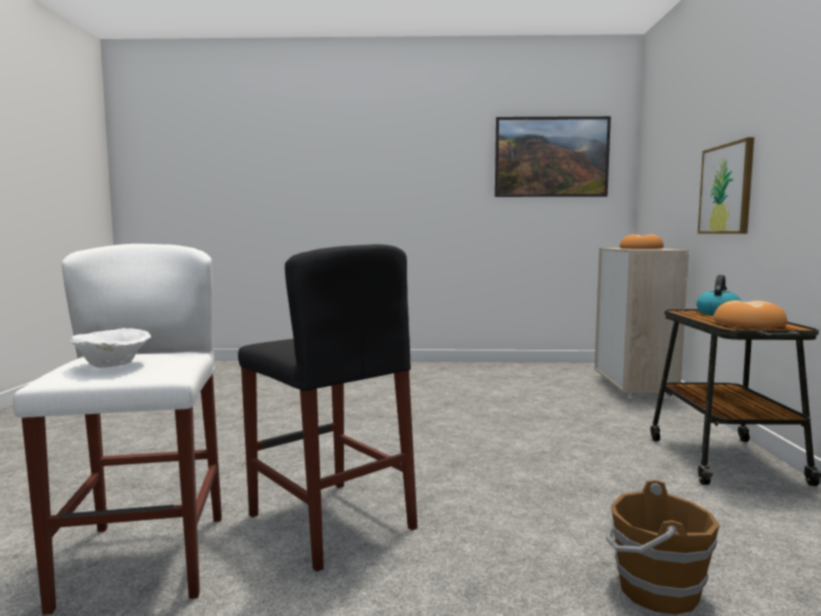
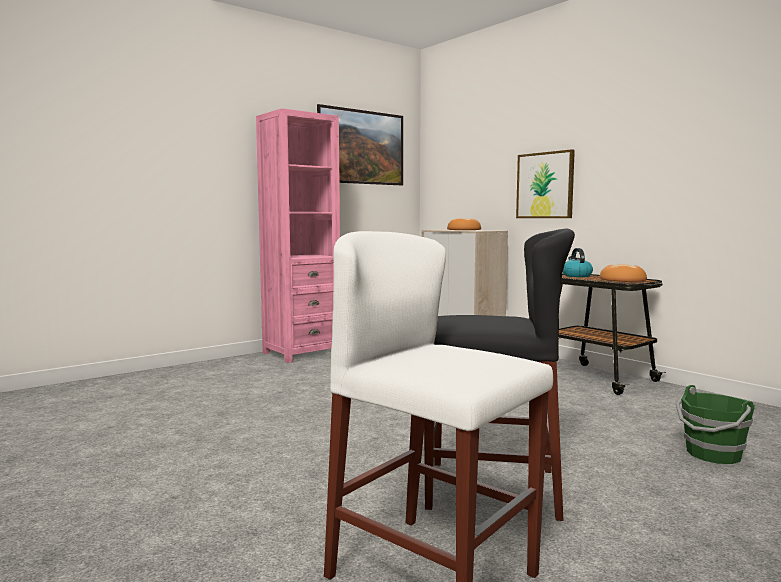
camera: 40 degrees left, 0 degrees up
(115, 365) = (460, 363): white bowl -> none
(455, 368) = (301, 353): none -> pink bookcase
(655, 590) = (712, 454): brown bucket -> green bucket

